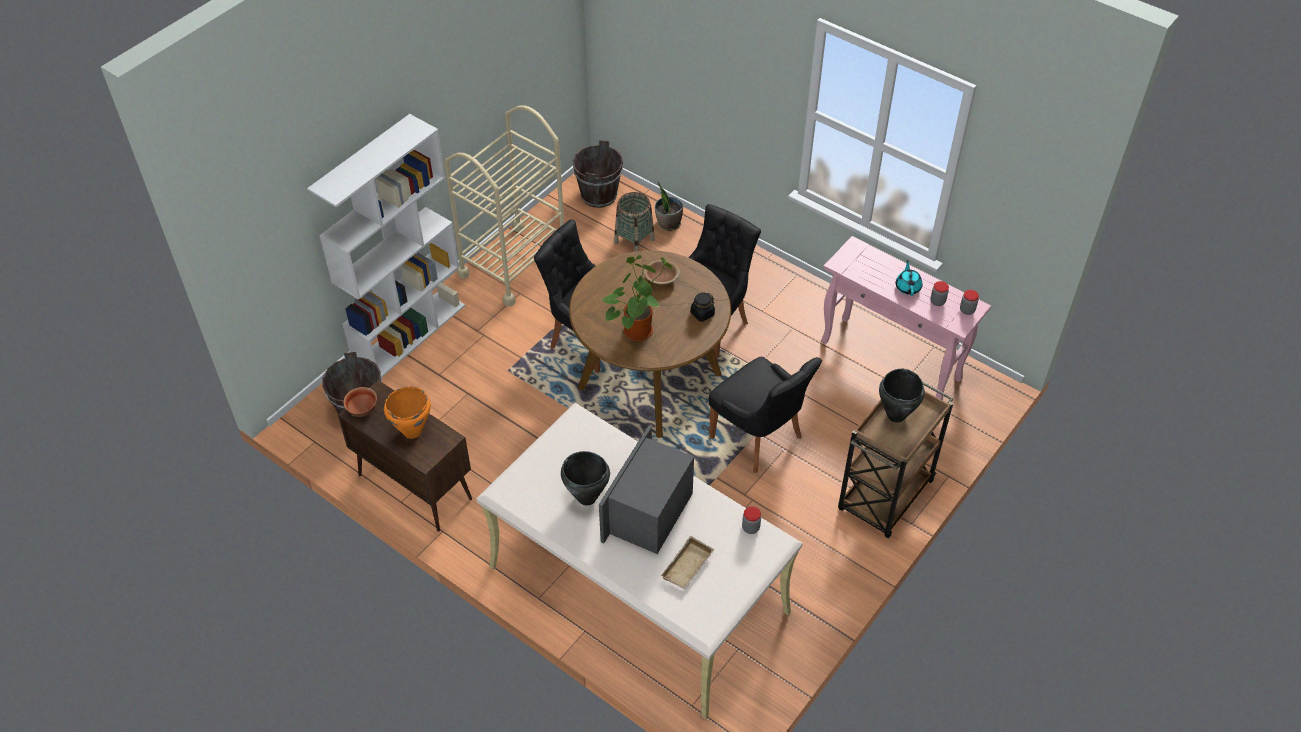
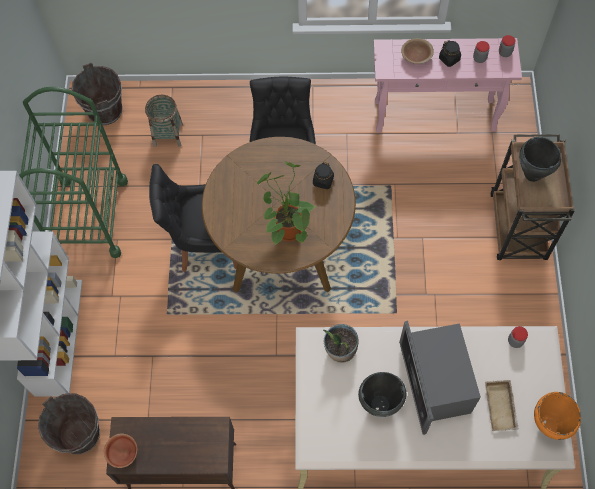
camera: 35 degrees left, 15 degrees up
(412, 431) = (182, 443): orange cooking pot -> orange cooking pot (547, 426)
(514, 264) = (90, 217): beige cart -> green cart
(661, 279) = (265, 170): brown bowl -> brown bowl (416, 56)
(668, 224) = (181, 102): potted plant -> potted plant (340, 350)
(759, 438) = (398, 241): black chair -> none
(908, 287) = (449, 59): turquoise teapot -> black jar

